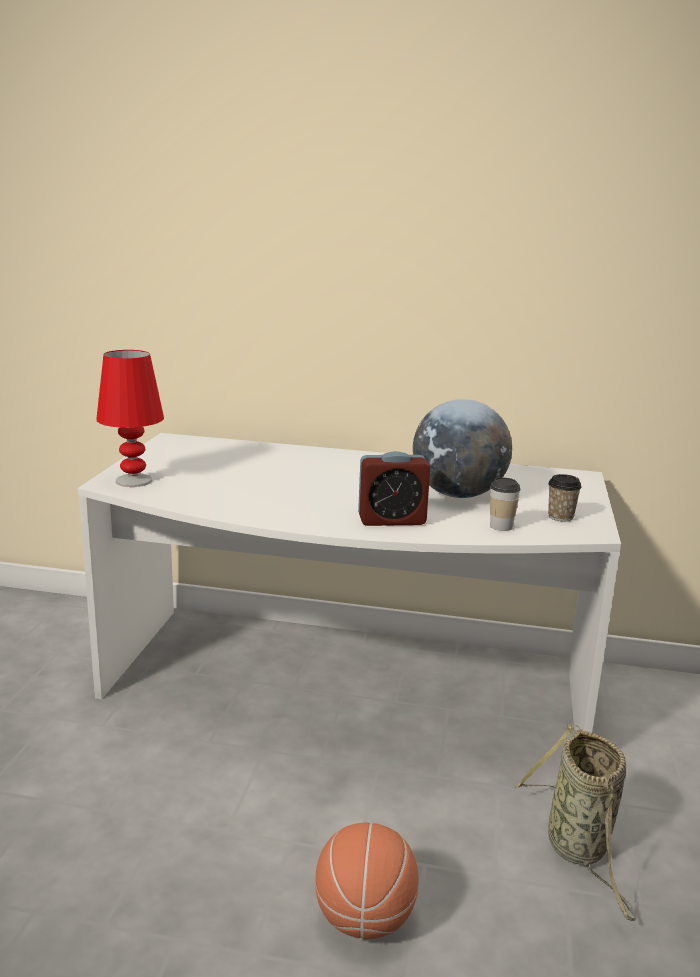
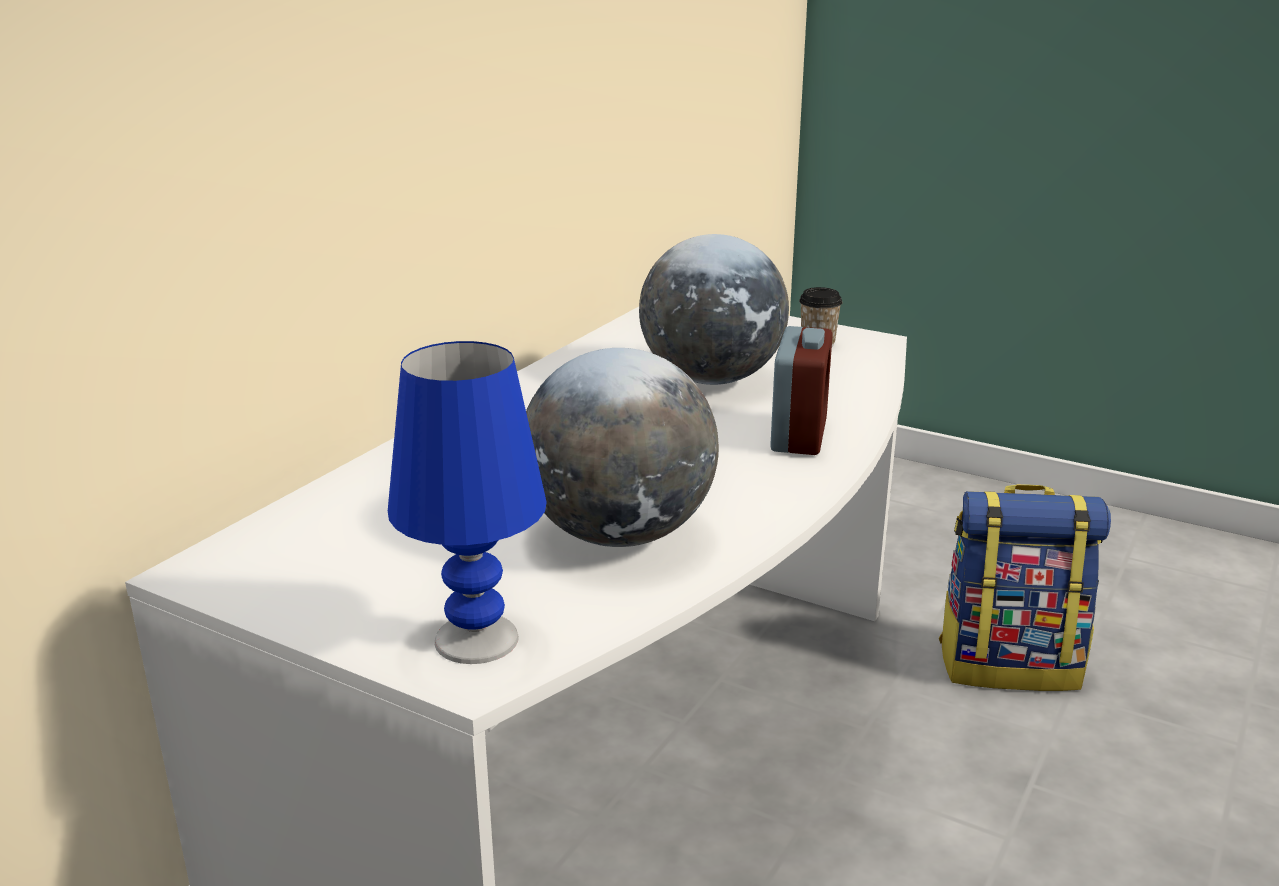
camera: 70 degrees left, 5 degrees up
(133, 481) = (475, 639): red table lamp -> blue table lamp
(237, 493) = (619, 534): none -> globe
(364, 919) = (1124, 858): basketball -> none
(501, 526) = (841, 378): cup -> none
(579, 849) = (1009, 664): basket -> backpack

